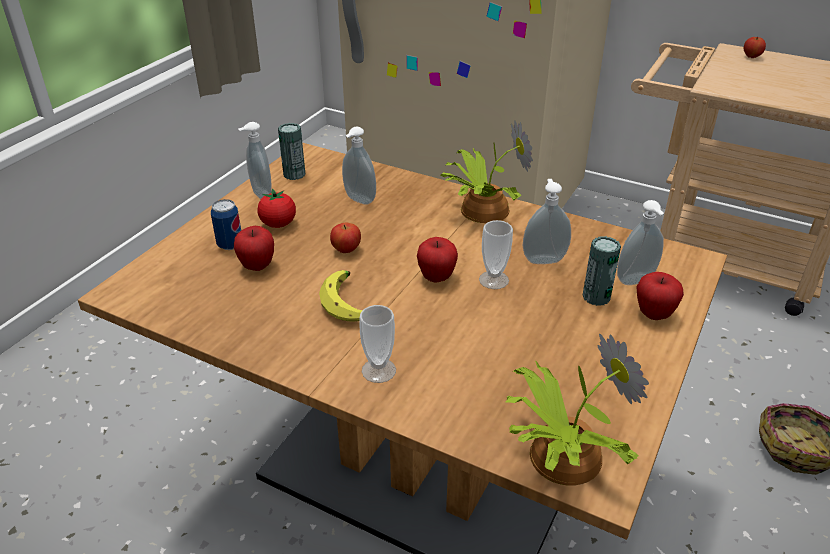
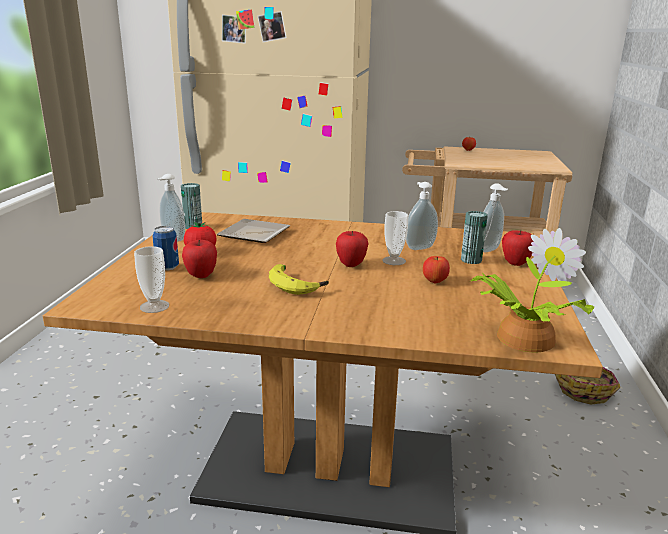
camera: 20 degrees left, 15 degrees down
(346, 250) = (269, 259): apple -> apple (435, 281)
(358, 200) = (257, 234): soap dispenser -> plate
(378, 370) = (349, 316): cup -> cup (154, 306)
(481, 209) = (354, 229): potted plant -> none

